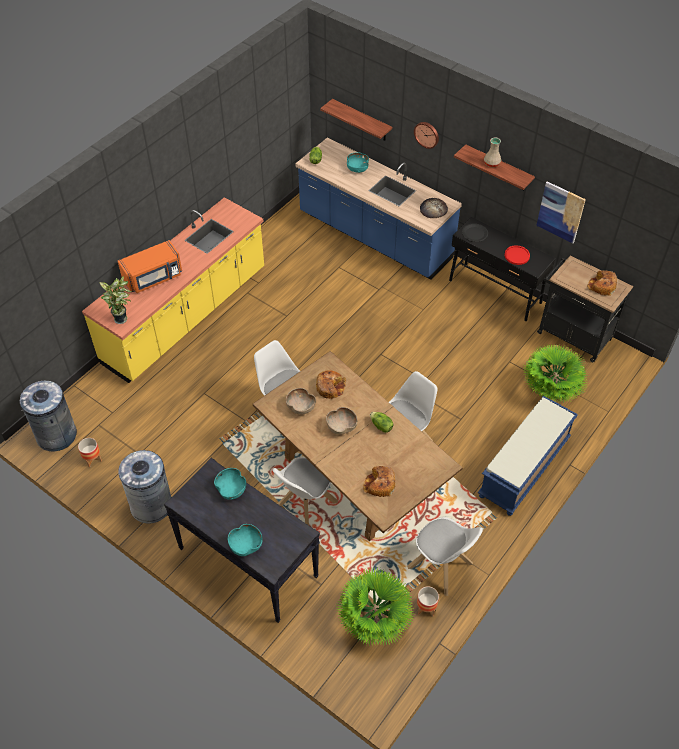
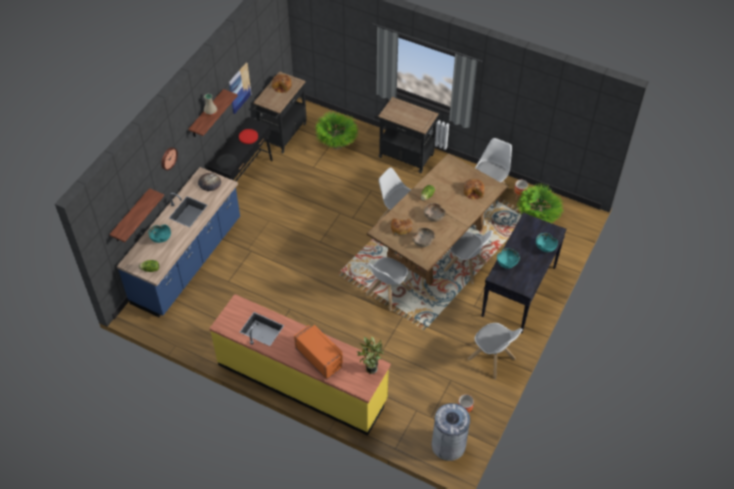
camera: 100 degrees left, 0 degrees up
(151, 505) = (492, 359): grey trash can -> chair
(524, 468) = (404, 155): blue bench -> black cart

